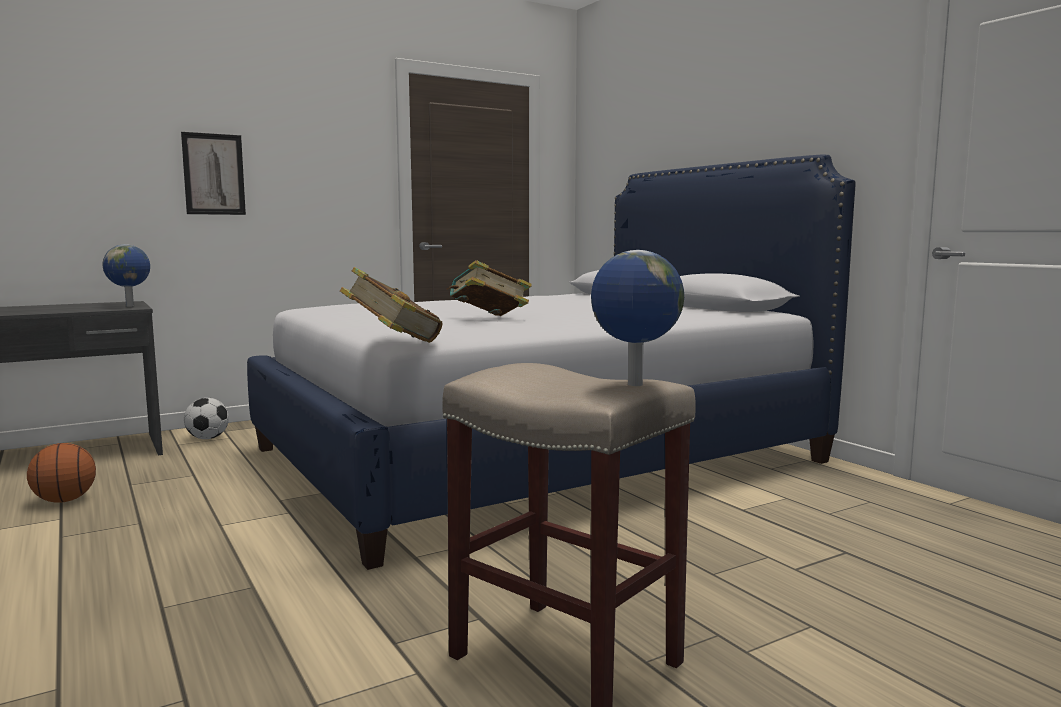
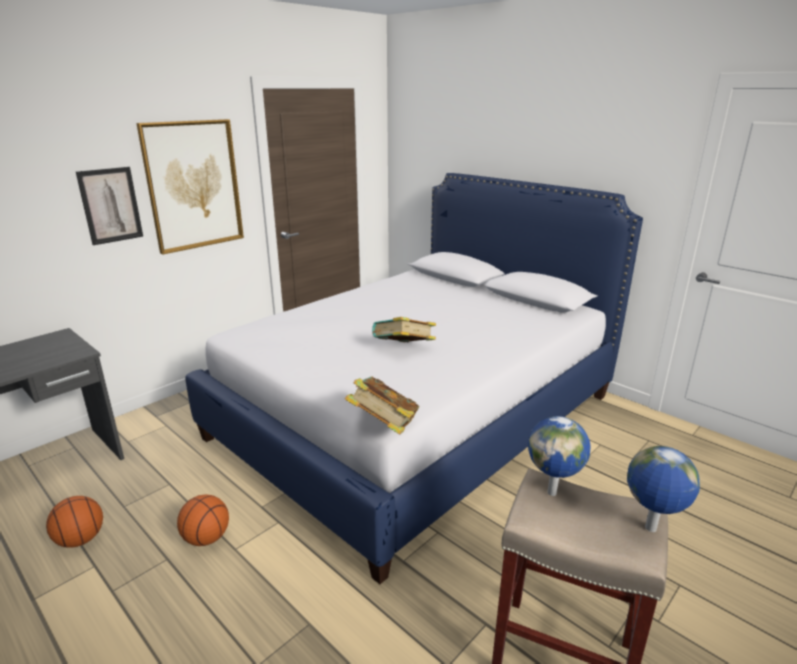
camera: 15 degrees left, 15 degrees up
(131, 306) = (73, 348): globe -> globe (553, 492)
(196, 514) = (207, 538): none -> basketball
(208, 438) = (148, 429): football -> none
(313, 168) = (193, 185): none -> picture

